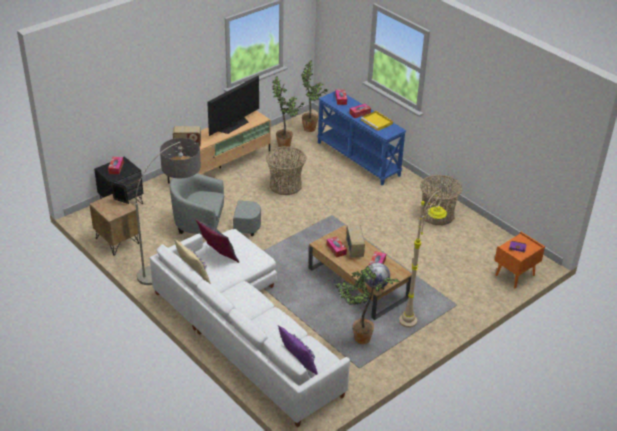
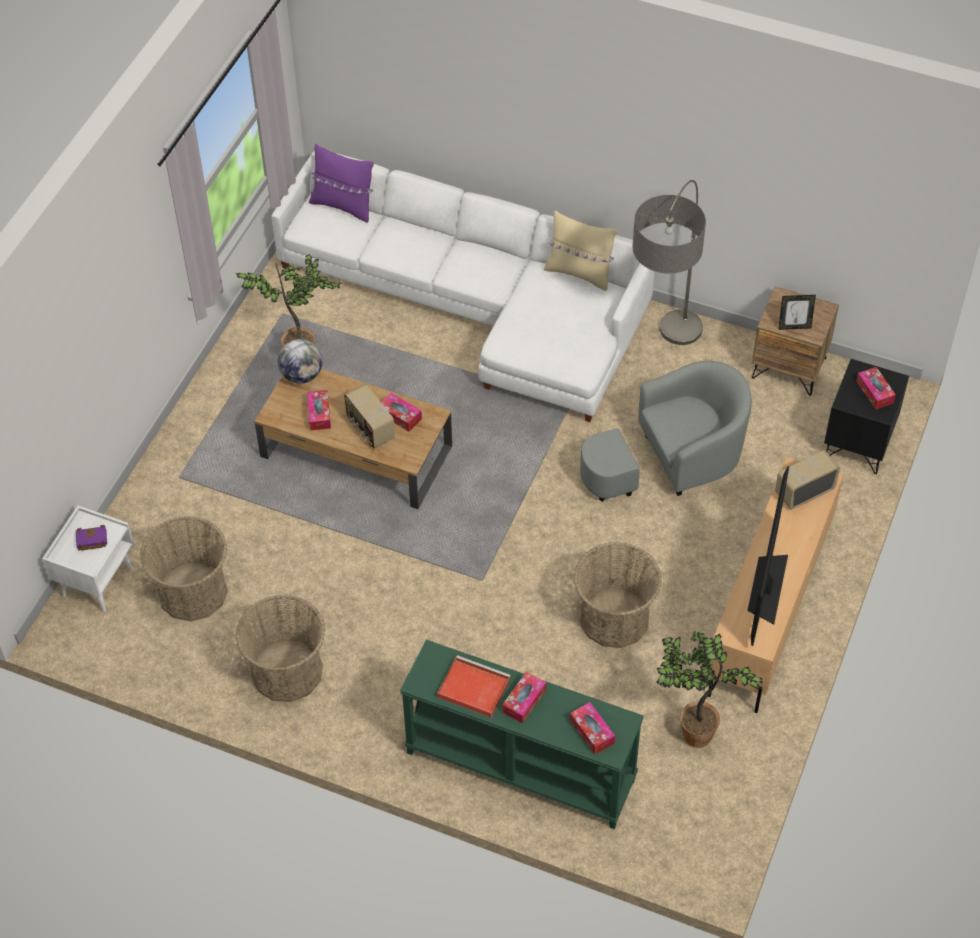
camera: 155 degrees right, 15 degrees up
(218, 256) = (569, 316): grey pillow -> none
(310, 129) = (679, 818): potted plant -> none
(358, 159) = (519, 767): blue console table -> green console table
(377, 122) = (472, 688): yellow tray -> red tray
(416, 313) = (238, 435): beige floor lamp -> none
(468, 256) = (192, 592): none -> basket
(515, 275) = (97, 581): orange nightstand -> white nightstand

